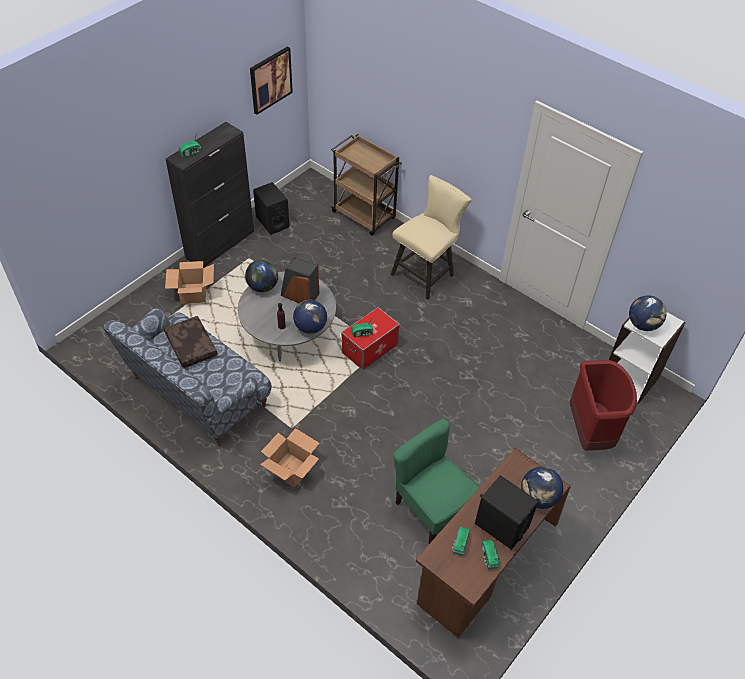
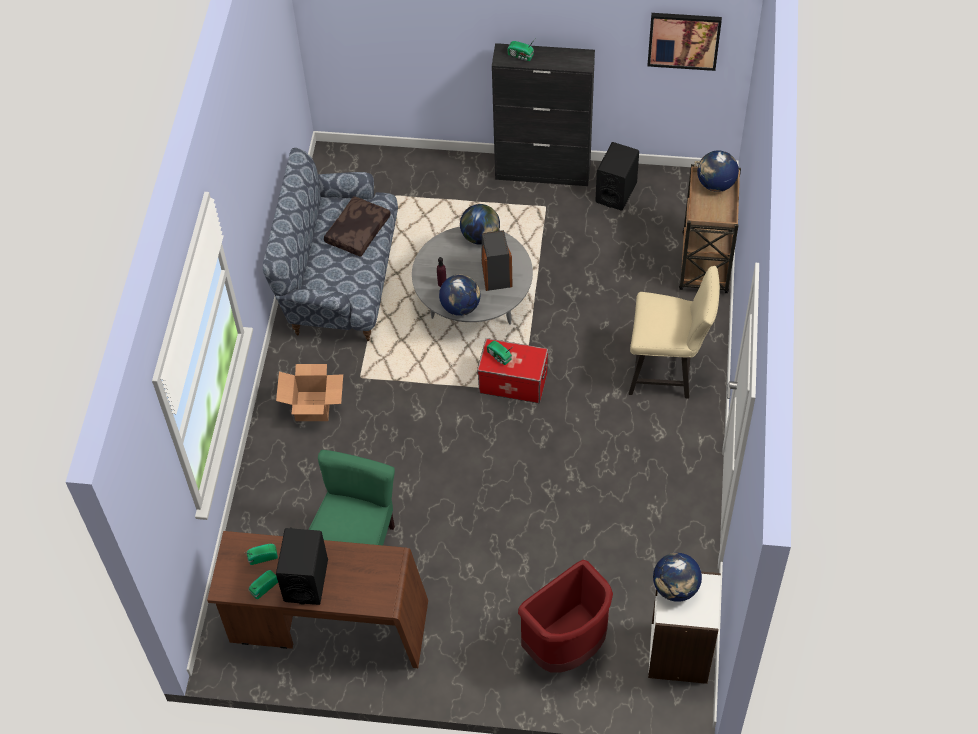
camera: 60 degrees right, 5 degrees up
(194, 294) = (458, 195): cardboard box -> none
(538, 498) = (360, 597): globe -> globe (715, 184)

